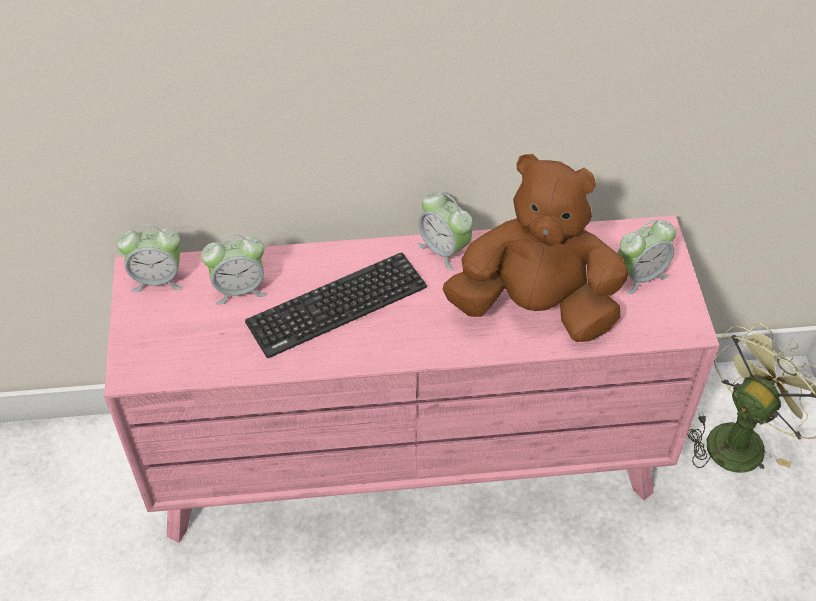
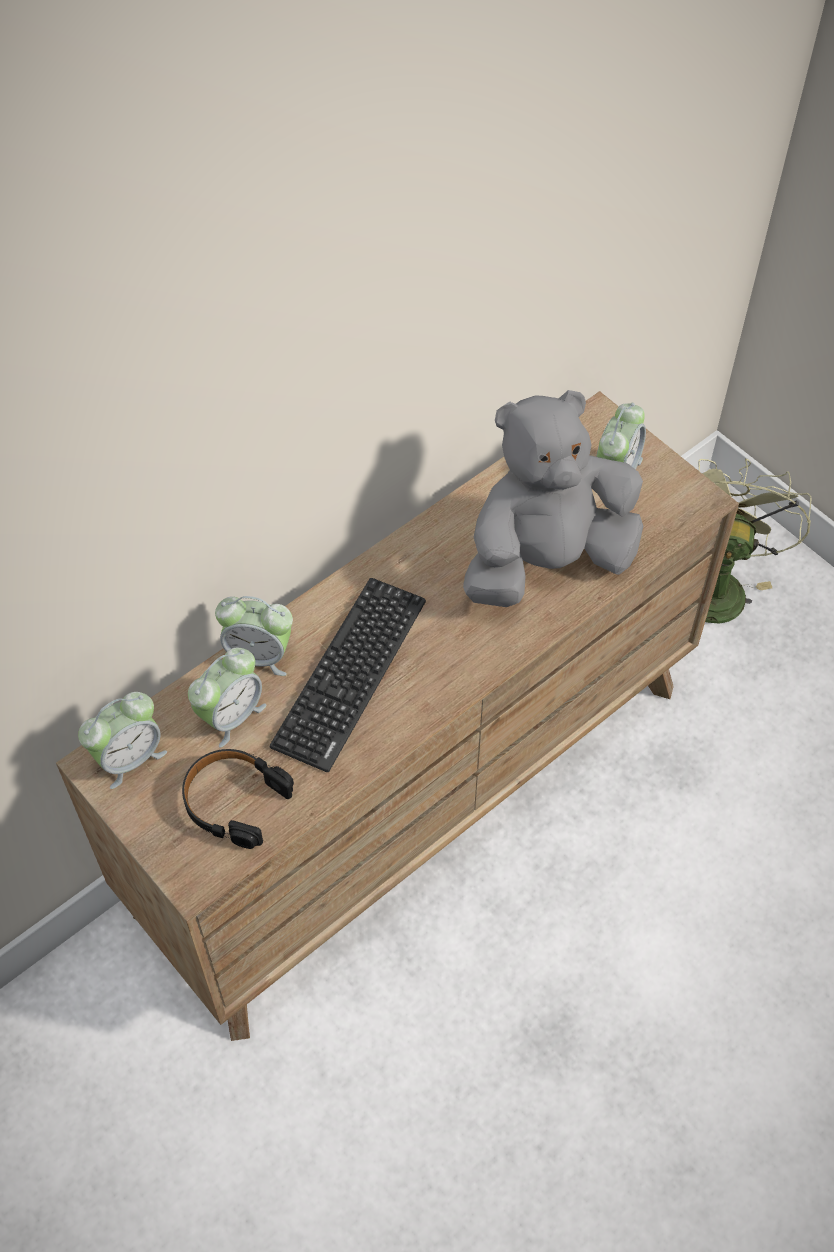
camera: 35 degrees left, 5 degrees up
(195, 341) = (234, 801): none -> black headphones
(408, 456) = (417, 794): pink dresser -> brown dresser
(444, 250) = (409, 551): alarm clock -> alarm clock (259, 655)
(535, 307) = (546, 561): brown plush toy -> grey plush toy

